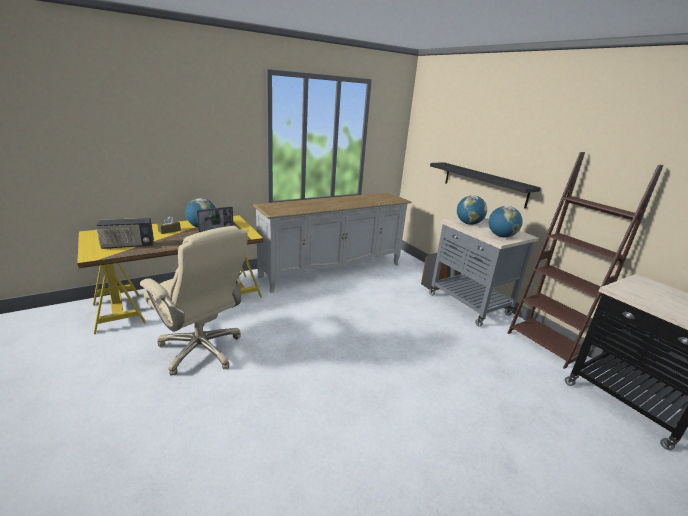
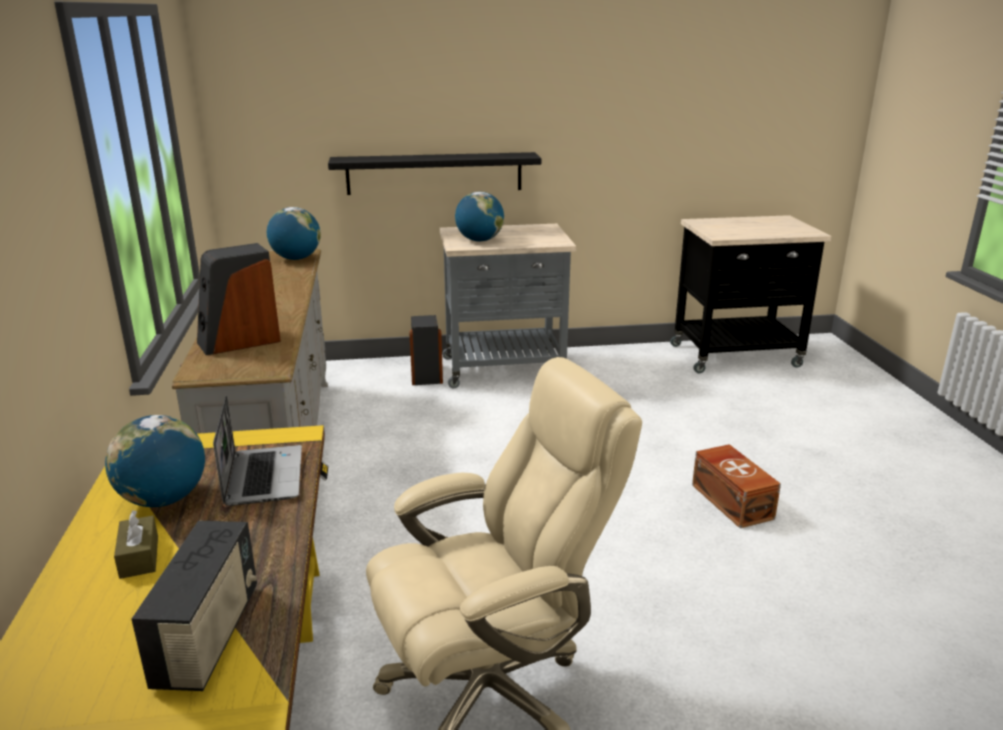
camera: 65 degrees left, 0 degrees up
(293, 205) = (239, 341): none -> speaker
(399, 417) = (732, 500): none -> brown storage box
(501, 236) = (542, 237): globe -> globe (296, 259)
(545, 344) = (622, 356): brown bookcase -> none

